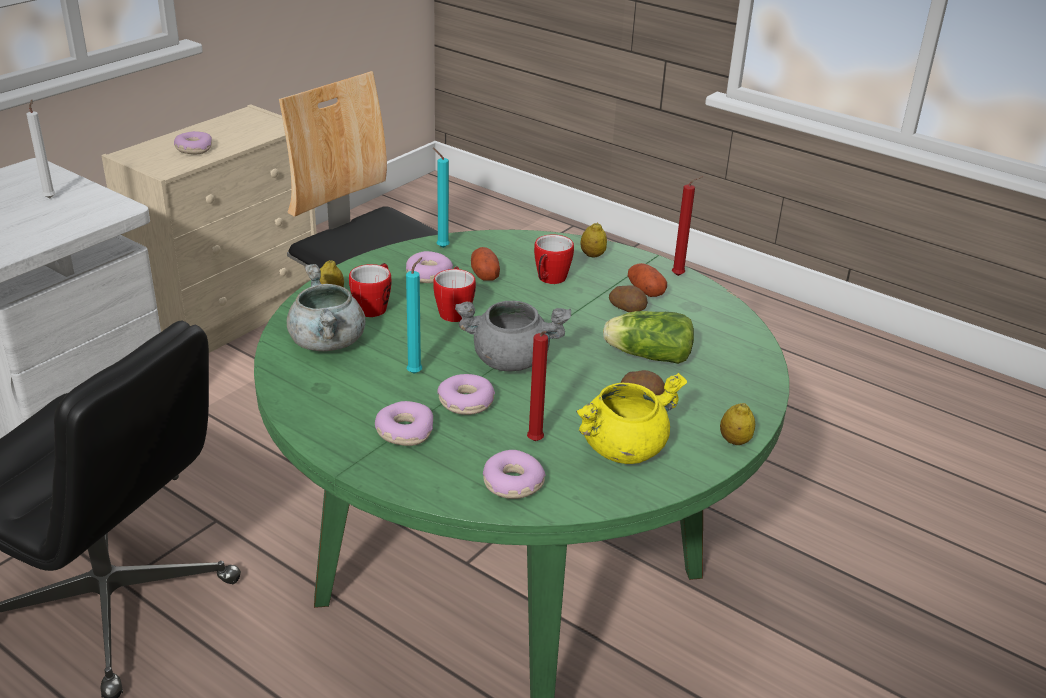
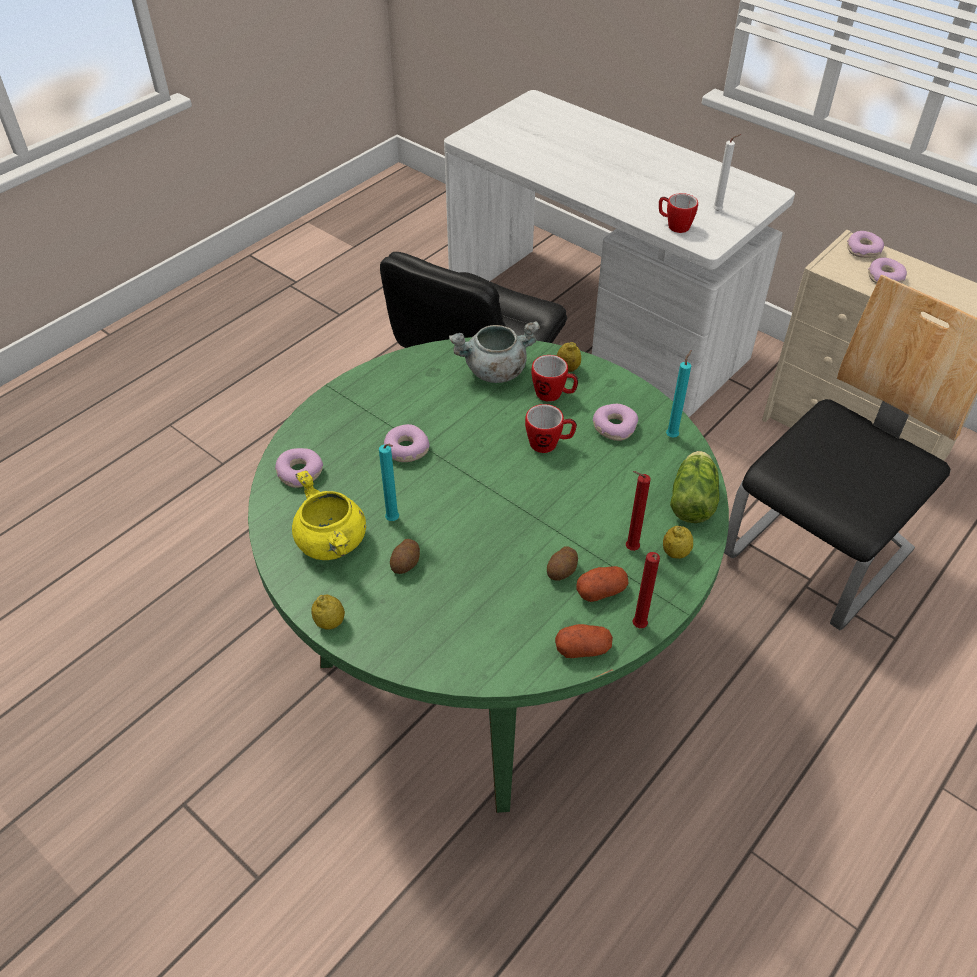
camera: 95 degrees right, 15 degrees up
(404, 431) = (371, 416): donut -> donut (863, 250)
(416, 372) = (450, 421): turquoise candle -> turquoise candle (394, 521)
(484, 274) = (620, 465): potato -> potato (583, 649)
(511, 360) = (467, 478): grey cooking pot -> none
(535, 443) = (347, 488): red candle -> red candle (629, 549)
(549, 280) = (614, 513): mug -> mug (674, 225)
(645, 355) = (473, 575): lettuce -> lettuce (693, 498)

